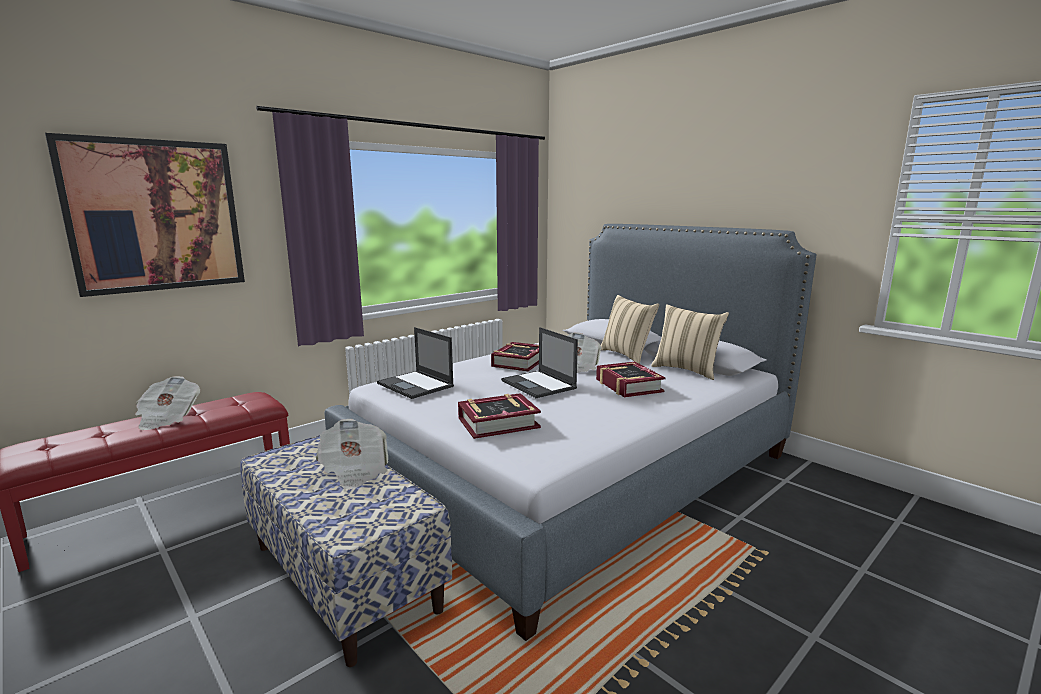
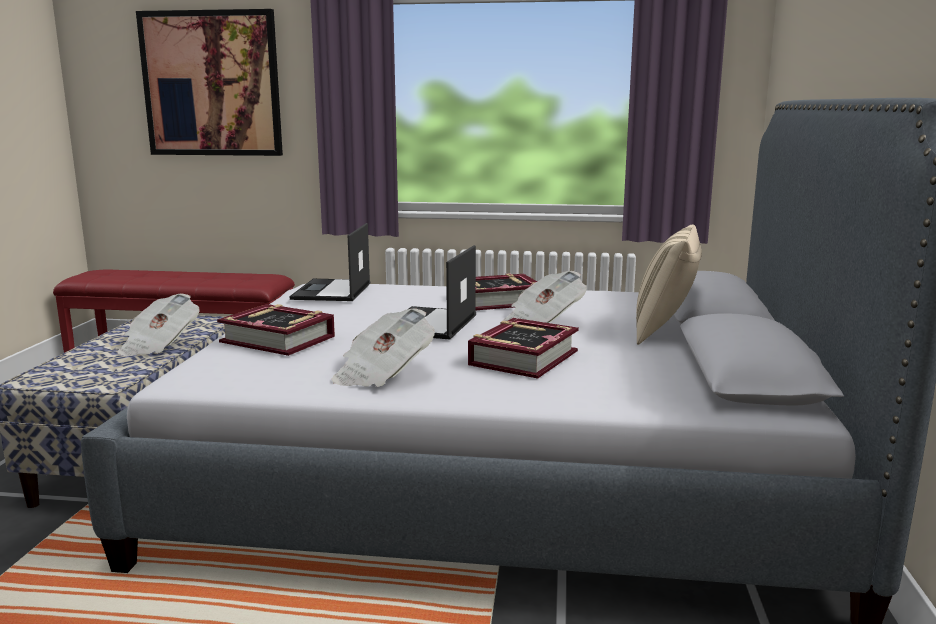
camera: 50 degrees right, 0 degrees up
(168, 418) = (188, 276): newspaper -> newspaper (382, 374)
(686, 370) = (682, 371): beige pillow -> none

